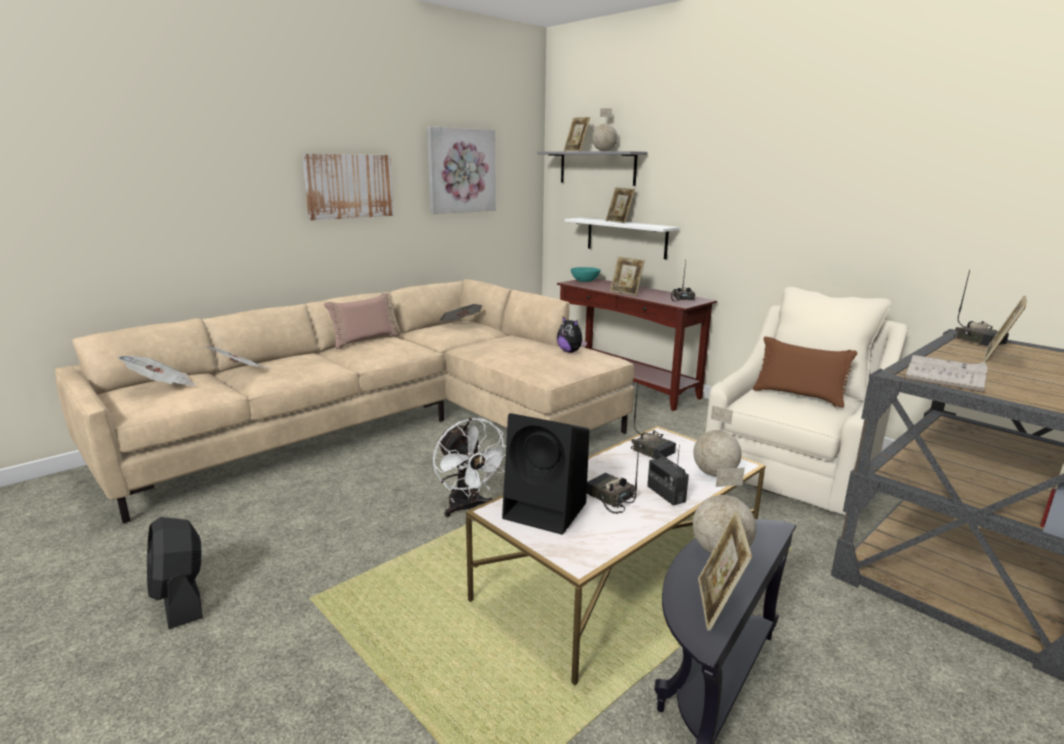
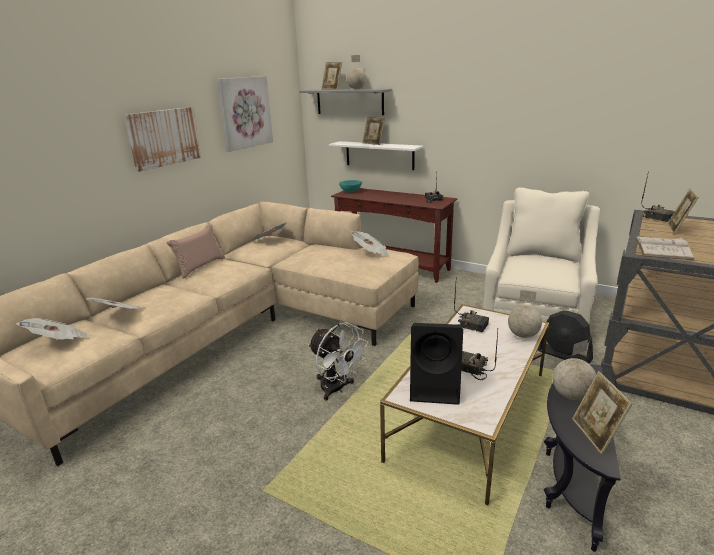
camera: 15 degrees left, 5 degrees up
(180, 599) = (157, 519): black fan -> black fan (564, 355)
(570, 351) = (371, 253): plush toy -> newspaper
(626, 292) = (389, 199): picture frame -> none
(665, 494) = (503, 357): radio -> none
(798, 396) = (541, 266): brown pillow -> none

